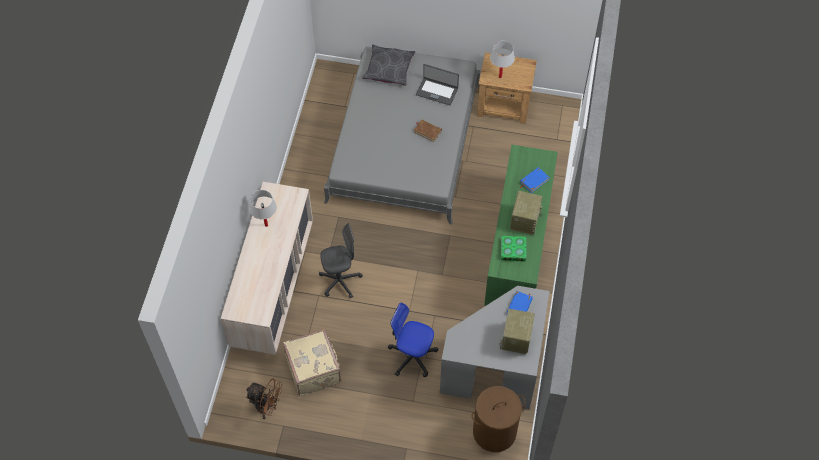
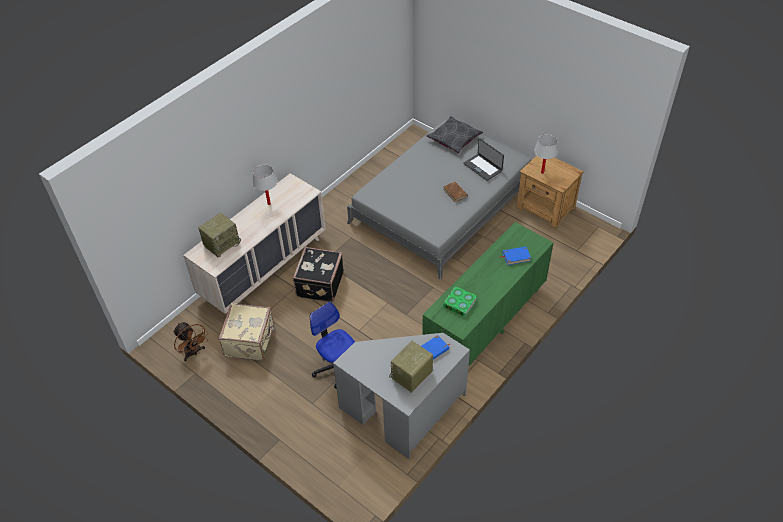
camera: 30 degrees right, 10 degrees down
(340, 281) = (319, 284): grey office chair -> black suitcase
(494, 432) = (364, 463): brown laundry basket -> none
(524, 219) = (487, 283): radio -> radio (222, 243)

